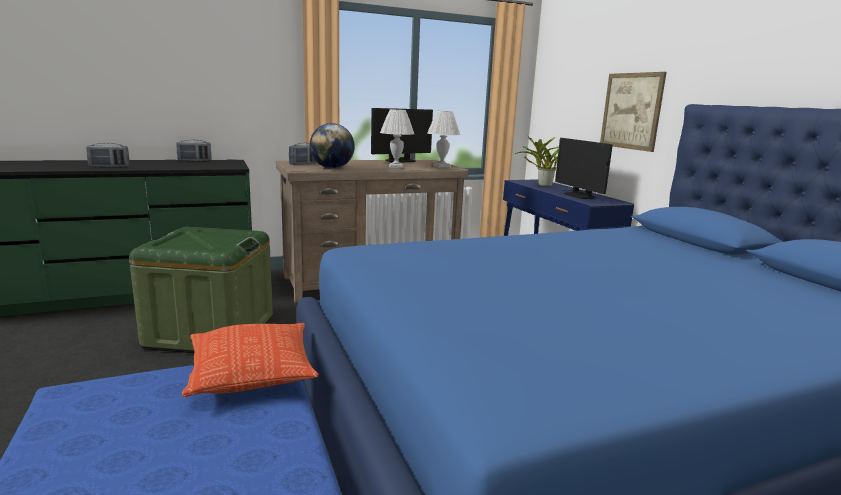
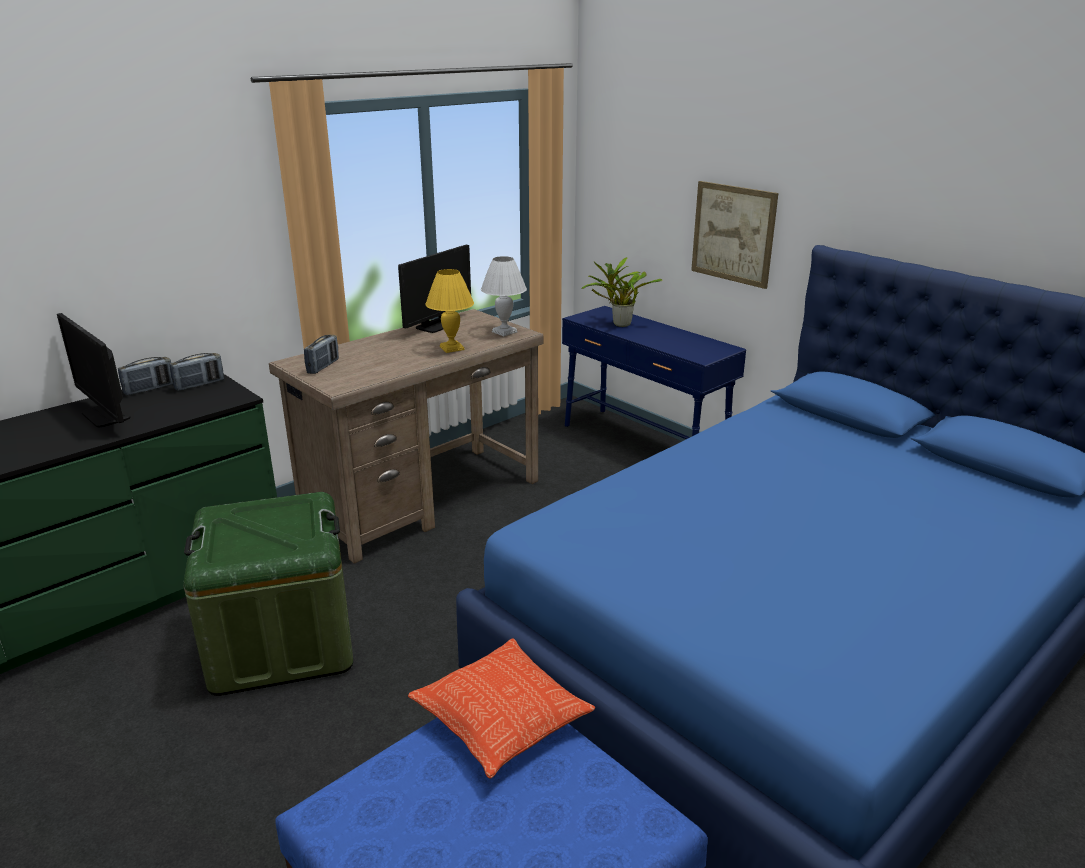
camera: 20 degrees left, 10 degrees up
(109, 167) = (52, 442): radio -> radio (199, 385)
(332, 168) = (376, 372): globe -> none
(396, 167) = (451, 348): white table lamp -> yellow table lamp
(579, 196) = (678, 343): monitor -> monitor (106, 415)

